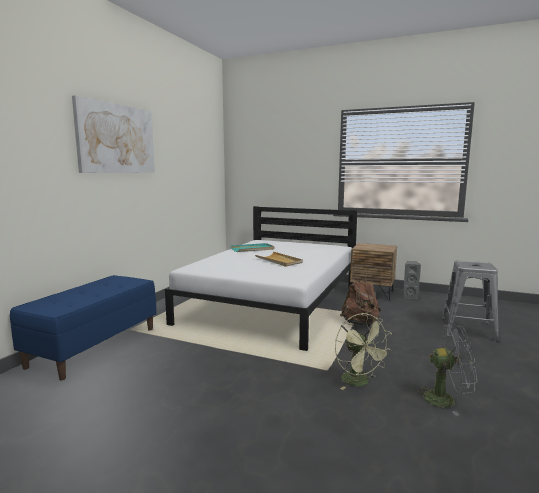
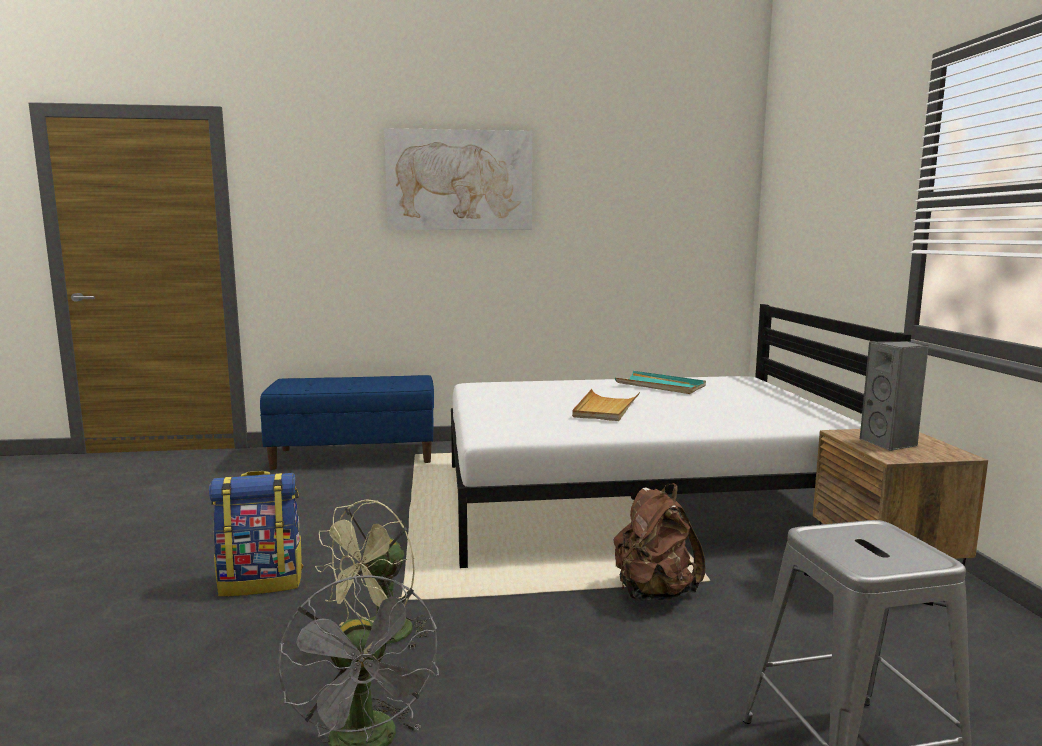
camera: 60 degrees right, 0 degrees up
(269, 406) = (262, 582): none -> backpack
(410, 296) = (974, 628): grey speaker -> grey speaker (890, 443)

